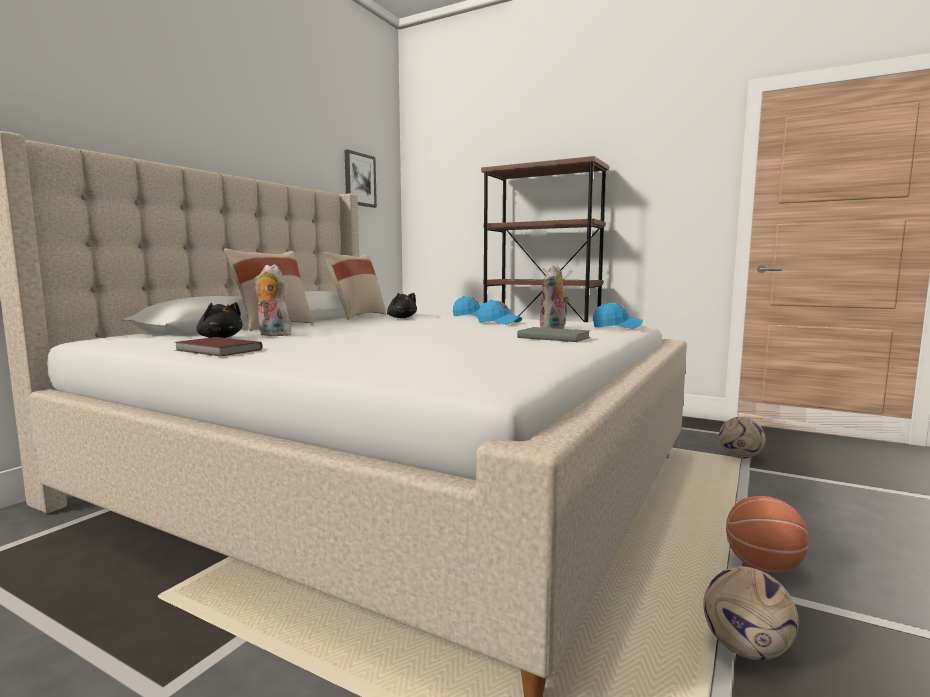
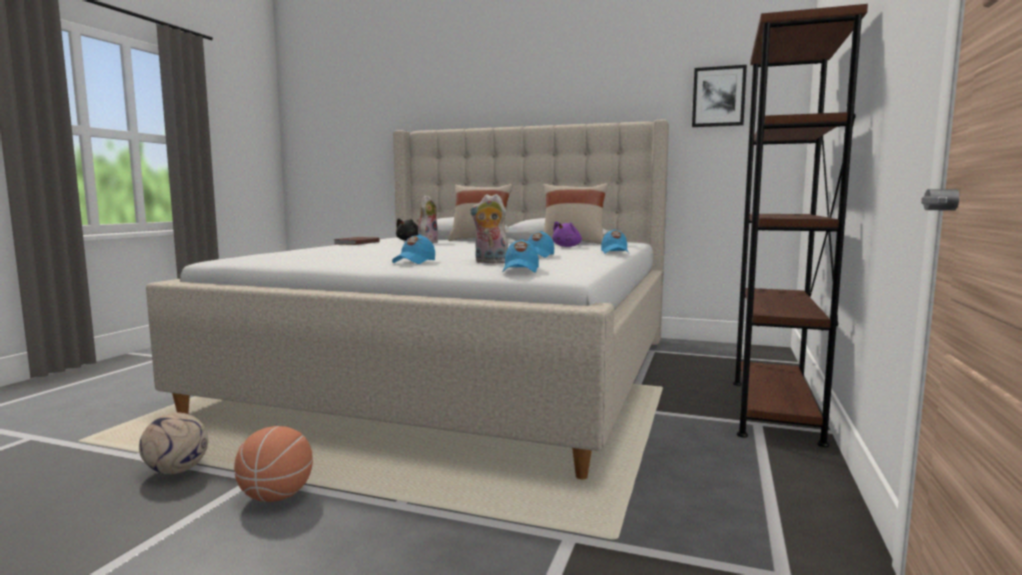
camera: 80 degrees right, 0 degrees up
(401, 318) = (567, 246): black plush toy -> purple plush toy
(553, 337) = (414, 262): grey book -> blue cap
(740, 457) = (626, 542): football -> none

